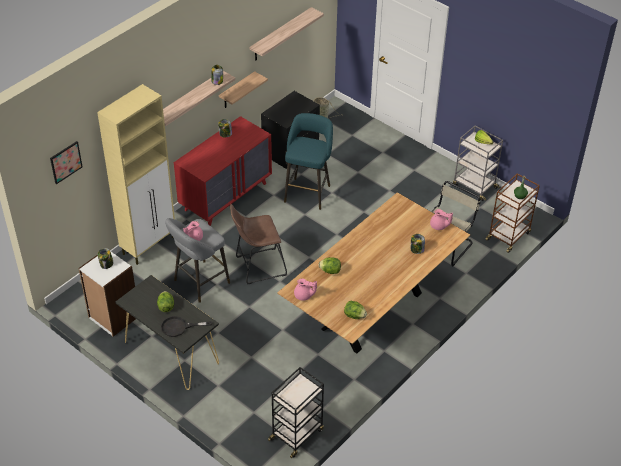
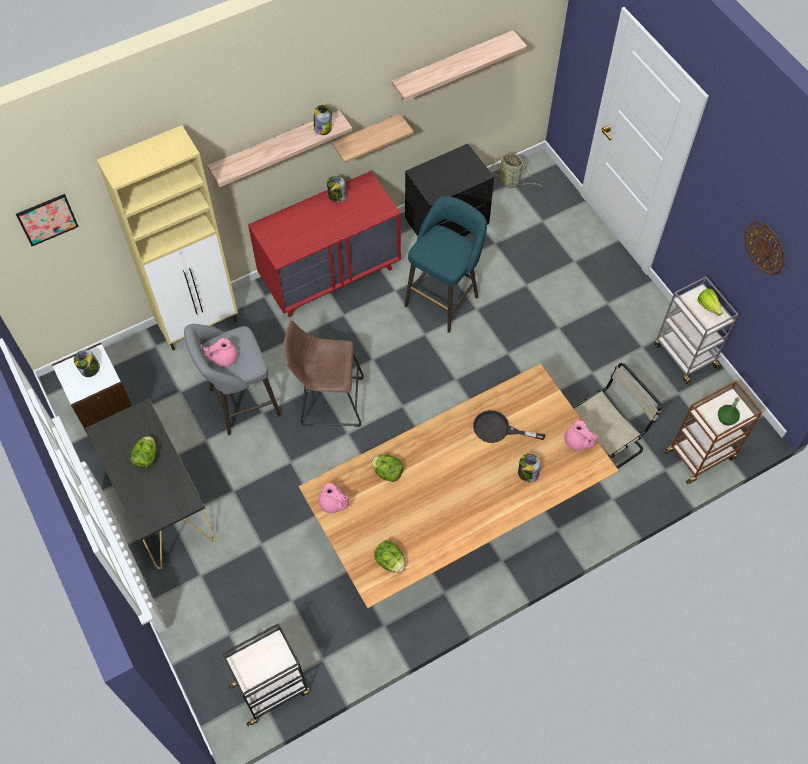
camera: 20 degrees right, 15 degrees up
(179, 327) = (150, 497): black frying pan -> black frying pan (498, 429)
(508, 87) = (765, 248): none -> wall clock

